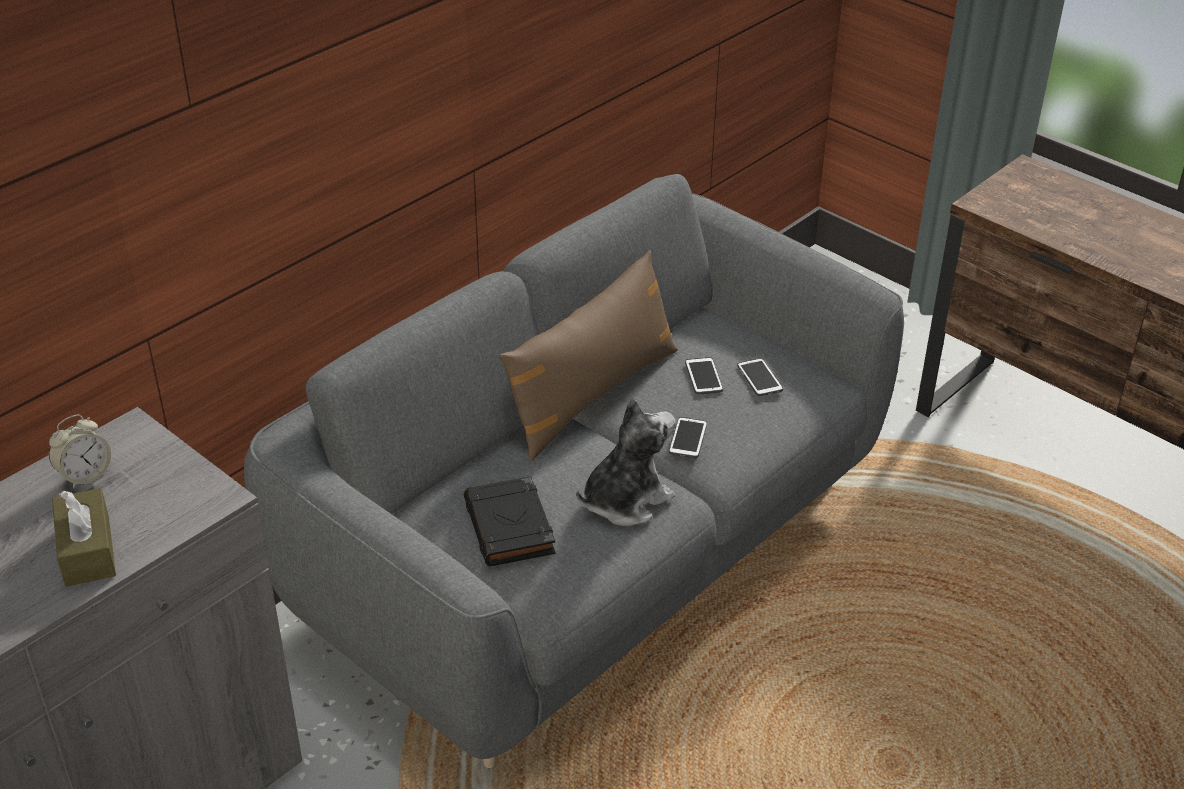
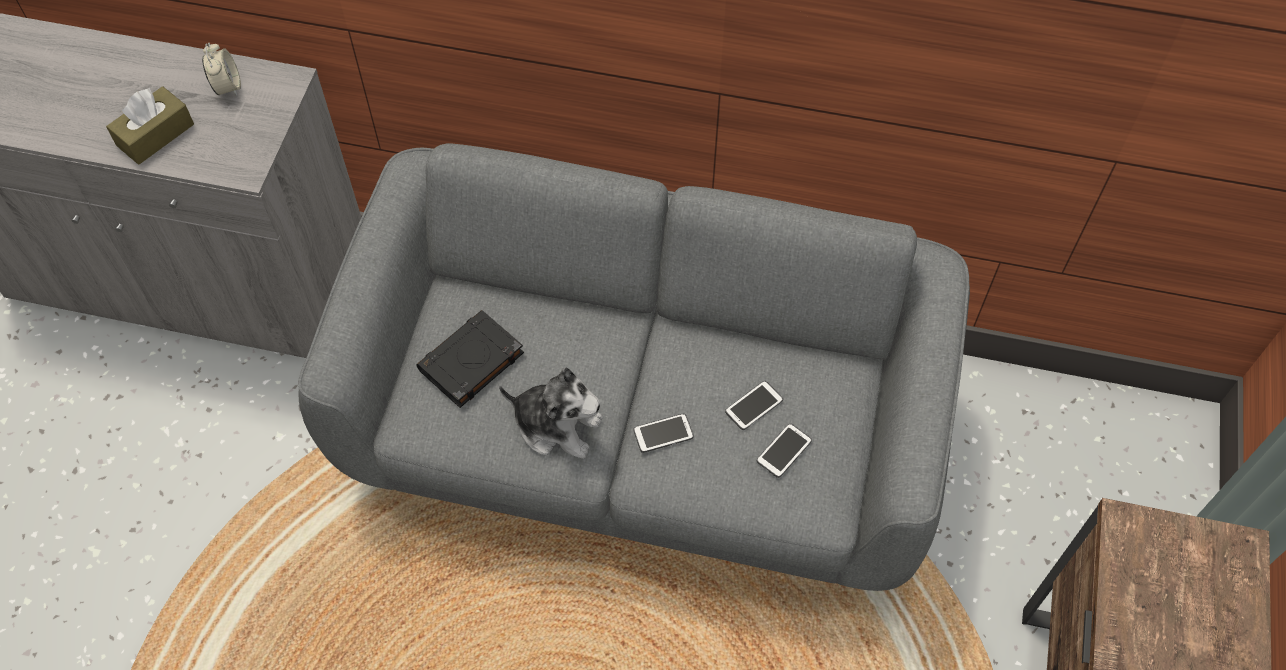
camera: 60 degrees right, 20 degrees up
(85, 475) = (227, 87): alarm clock -> alarm clock turned 120 degrees counterclockwise
(591, 395) = (675, 334): brown pillow -> none

